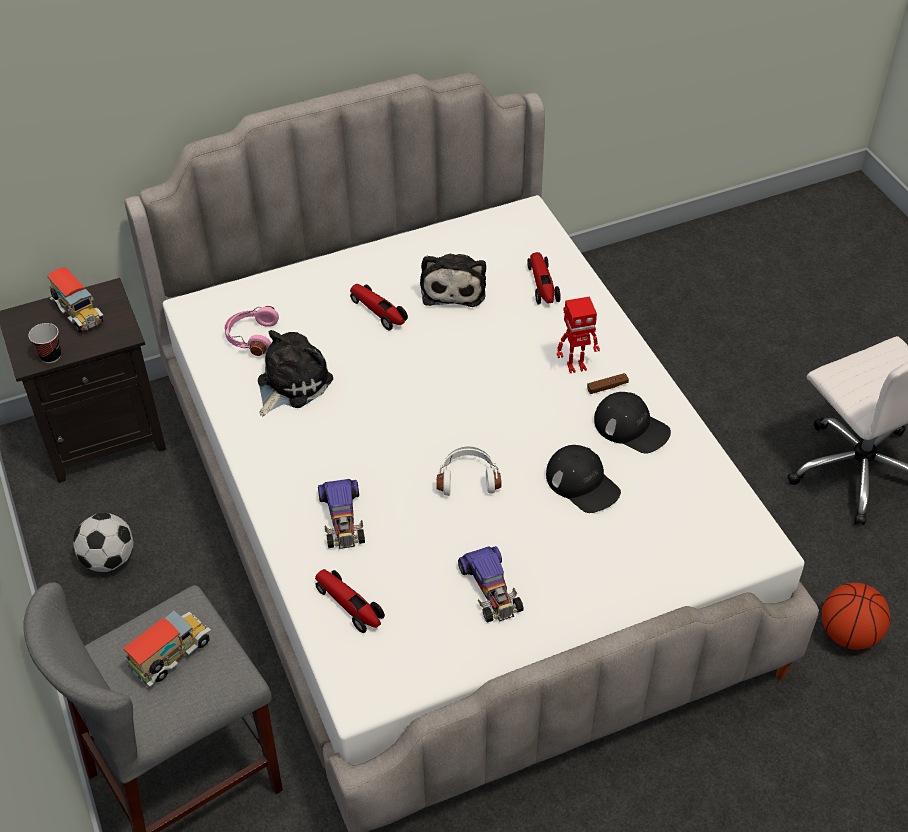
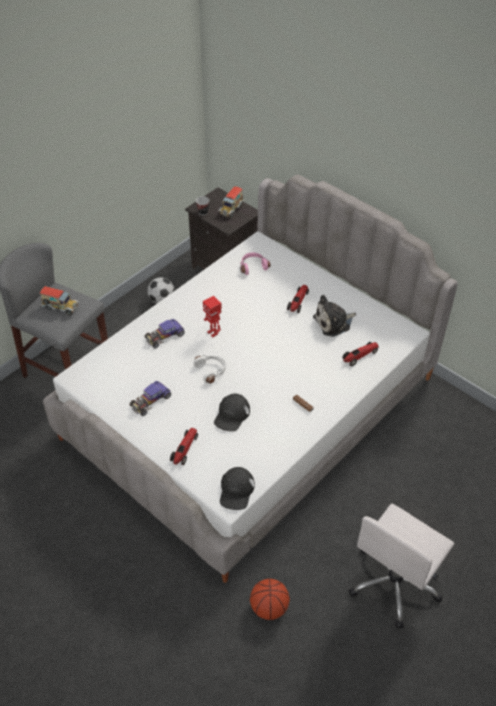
camera: 65 degrees right, 0 degrees up
(291, 383) = (233, 290): plush toy -> none
(349, 605) = (118, 356): toy car -> toy car (184, 449)
(575, 366) = (309, 388): toy robot -> toy robot (213, 333)
(631, 427) = (280, 423): black cap -> black cap (236, 490)

